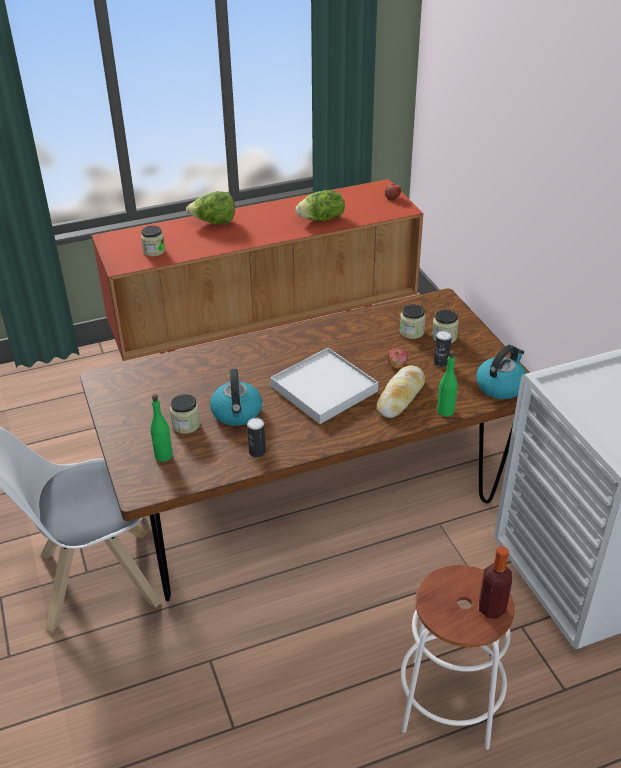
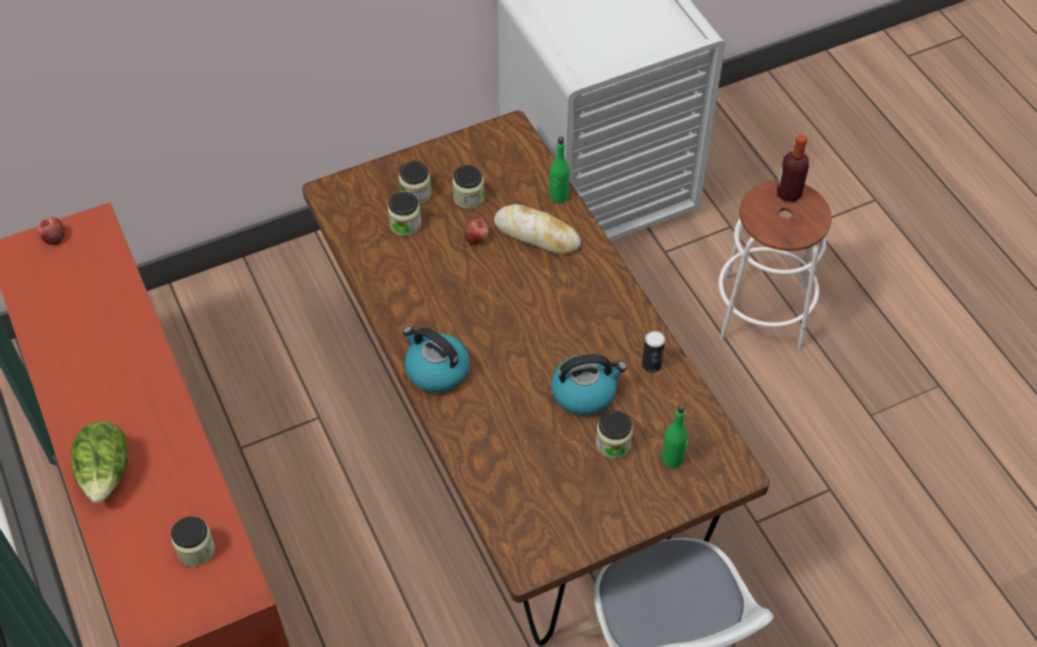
camera: 95 degrees left, 15 degrees up
(322, 219) = (114, 325): lettuce -> none
(324, 388) = (528, 308): white tray -> none
(441, 362) = (468, 197): can -> jar
(500, 386) = (509, 148): kettle -> kettle (436, 370)

